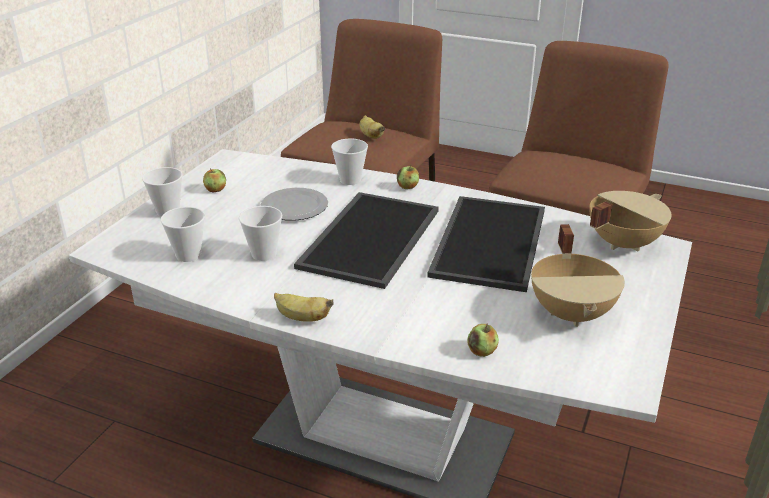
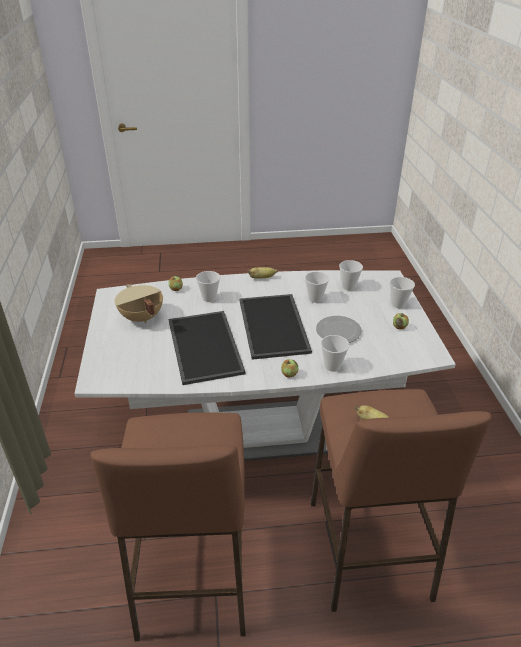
camera: 150 degrees right, 5 degrees up
(431, 311) = (209, 298): none -> cup
(621, 243) = (122, 374): beige cooking pot -> none

